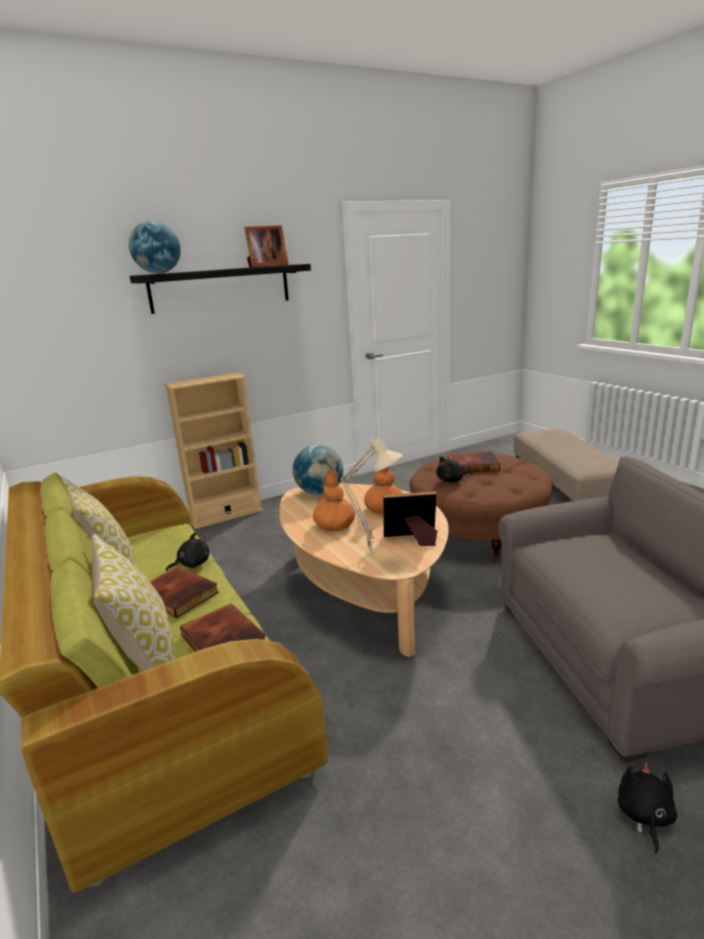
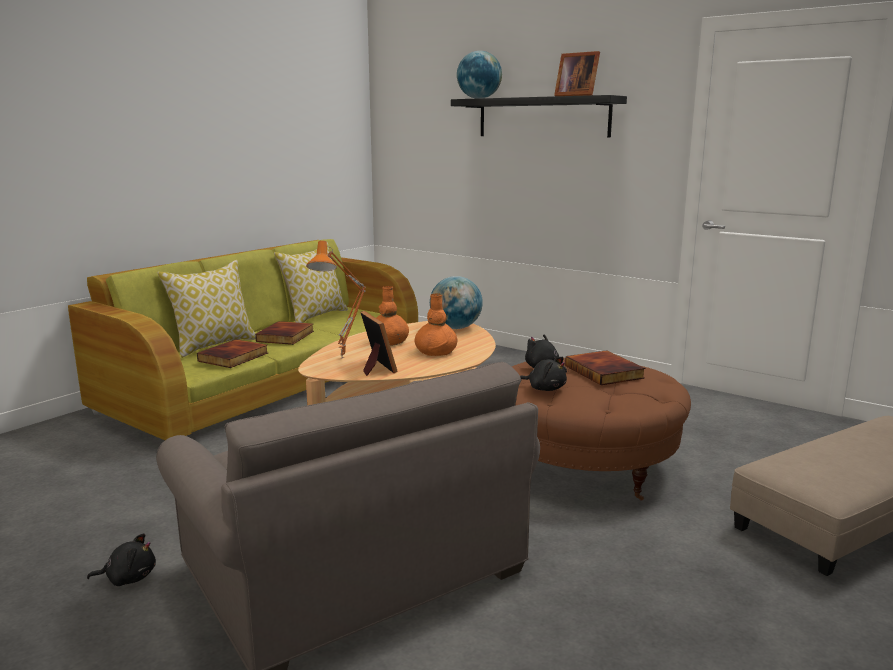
camera: 65 degrees right, 5 degrees down
(192, 564) = (332, 331): black plush toy -> black plush toy (545, 388)
(226, 515) = (499, 350): beige bookcase -> none
(372, 551) = (344, 358): beige table lamp -> orange table lamp

